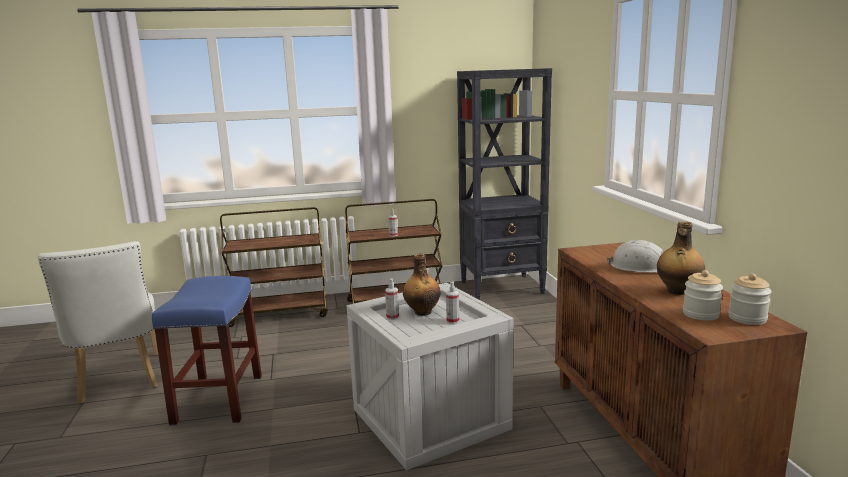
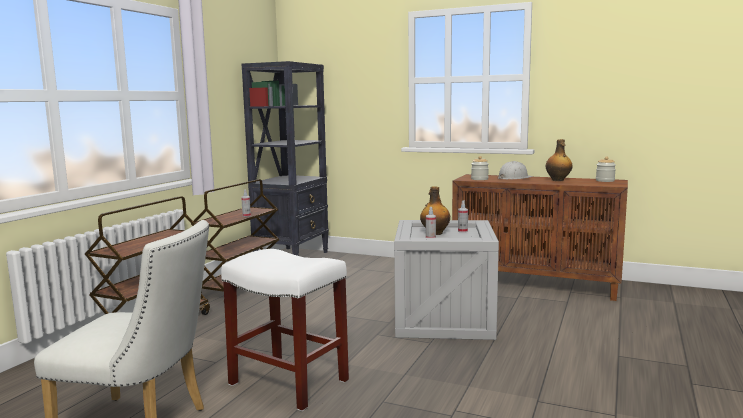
camera: 55 degrees left, 5 degrees down
(218, 398) = (287, 382): blue stool -> white stool
(700, 314) = (592, 183): jar -> jar (479, 179)

